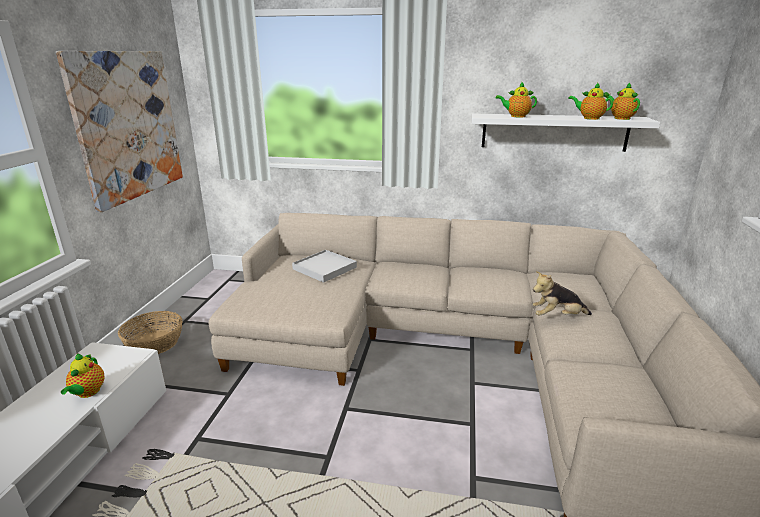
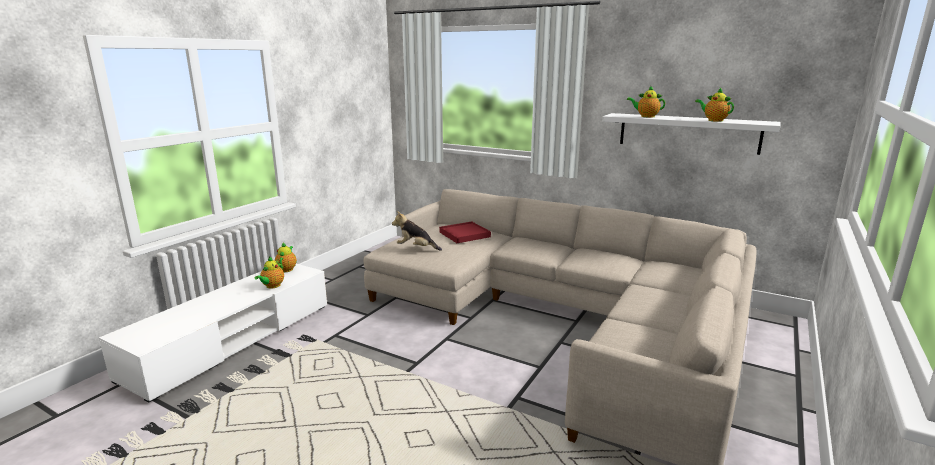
camera: 20 degrees right, 5 degrees down
(128, 126) = (339, 112): picture -> none
(154, 343) = (332, 277): basket -> none
(324, 268) = (464, 234): white tray -> red tray
(557, 316) = (636, 291): plush toy -> plush toy (416, 248)
(620, 118) = (746, 121): teapot -> teapot (287, 269)

